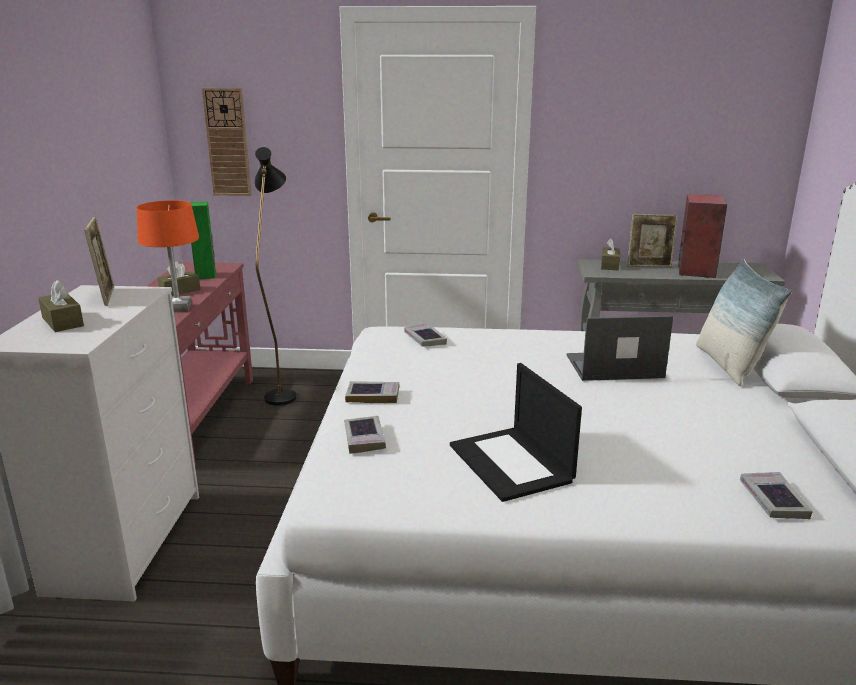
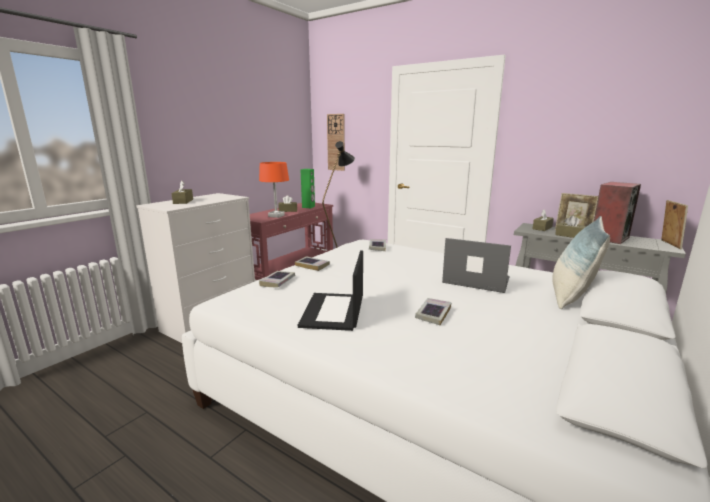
camera: 30 degrees right, 5 degrees down
(106, 296) = (217, 196): picture frame -> picture frame (668, 244)
(652, 273) = (569, 235): none -> brown tissue box
(773, 500) = (484, 383): book -> book (433, 314)

